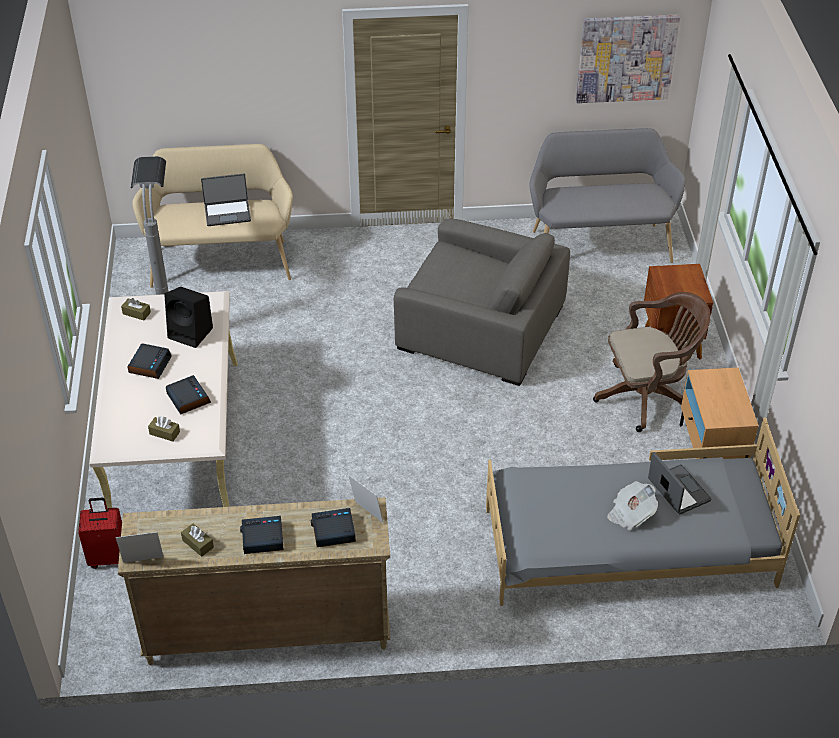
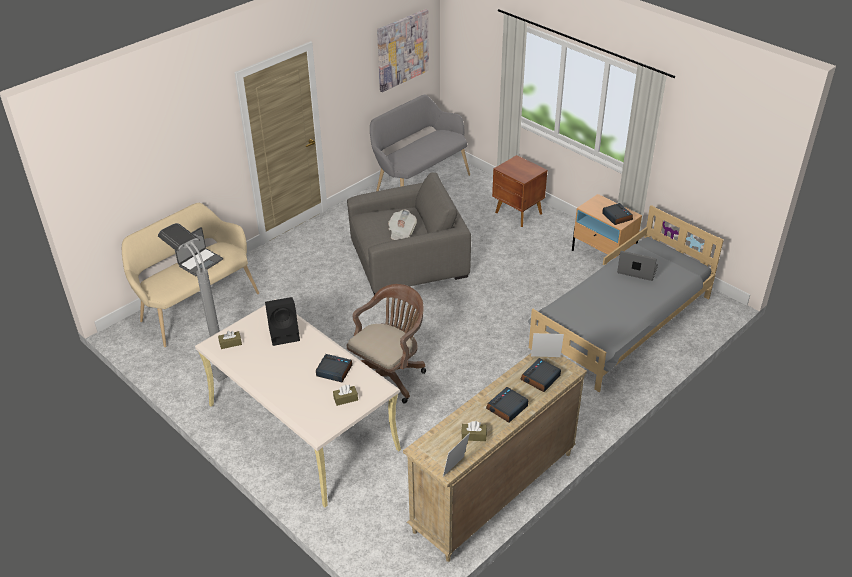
camera: 40 degrees left, 5 degrees down
(109, 557) = (342, 520): red suitcase -> none
(150, 364) = (281, 367): alarm clock -> alarm clock (616, 217)
(630, 514) = (630, 294): newspaper -> newspaper (401, 232)
(647, 396) = (539, 245): brown office chair -> brown office chair (389, 376)

